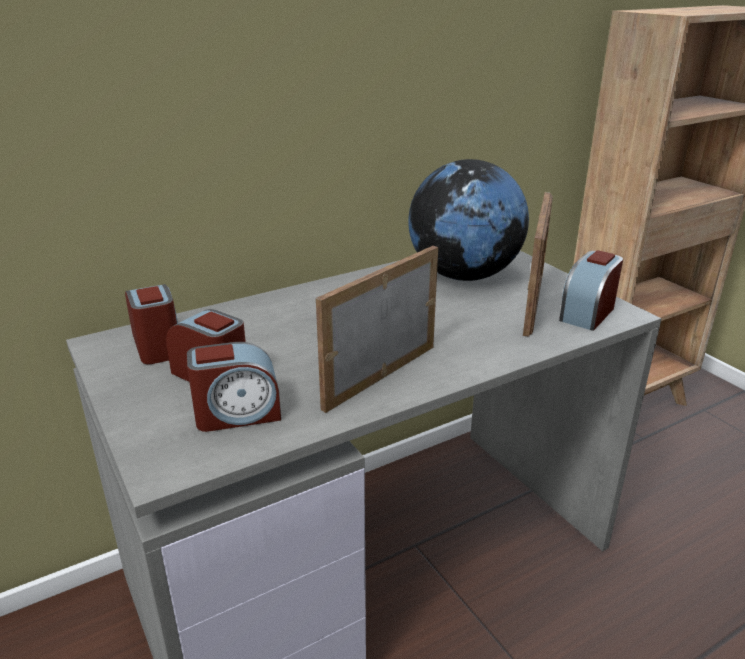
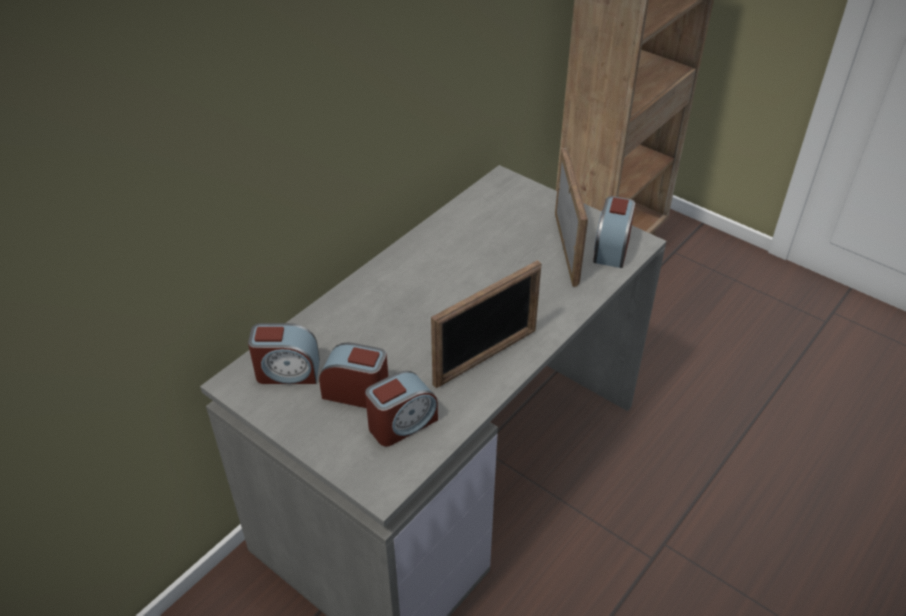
camera: 20 degrees left, 15 degrees up
(157, 345) = (287, 372): alarm clock -> alarm clock turned 135 degrees clockwise
(380, 376) = (486, 357): picture frame -> picture frame turned 150 degrees counterclockwise
(463, 275) = (496, 224): globe -> none

